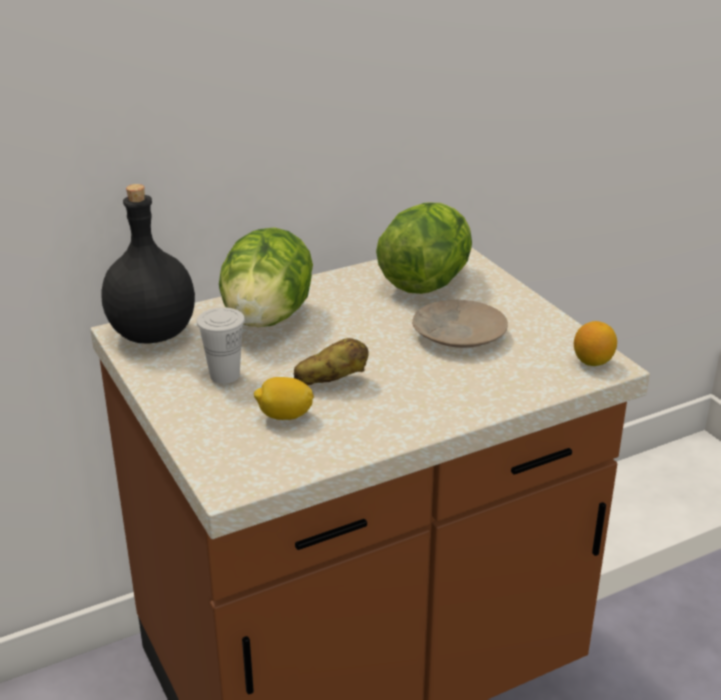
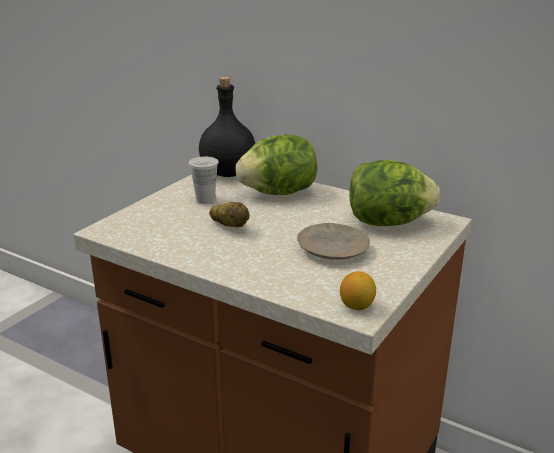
camera: 60 degrees right, 5 degrees down
(284, 416) = (179, 225): lemon -> none

